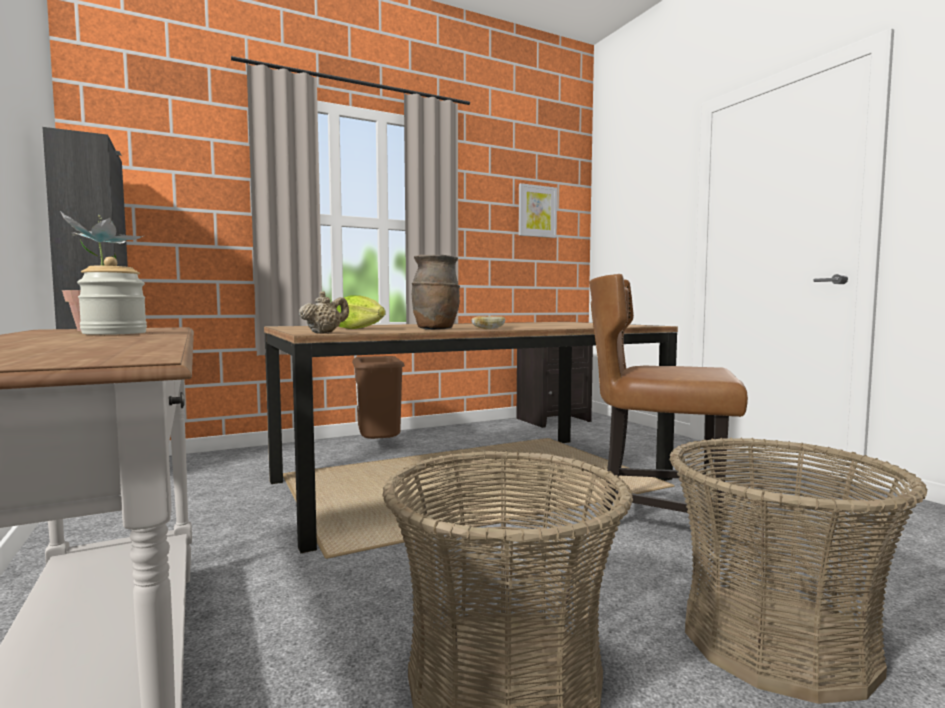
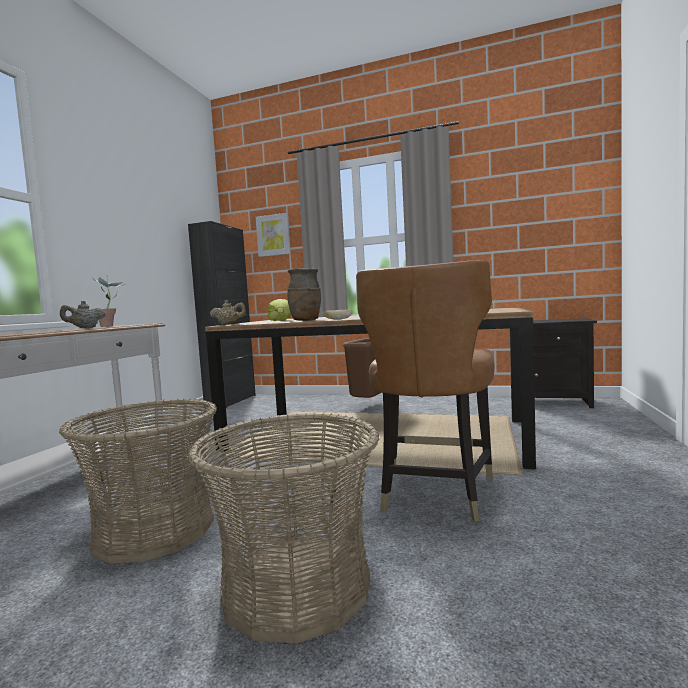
camera: 45 degrees right, 0 degrees up
(114, 333) = (84, 328): jar -> beige teapot
(537, 211) = (544, 199): picture -> picture (273, 235)
(659, 519) = (434, 493): brown chair -> brown chair turned 135 degrees counterclockwise

